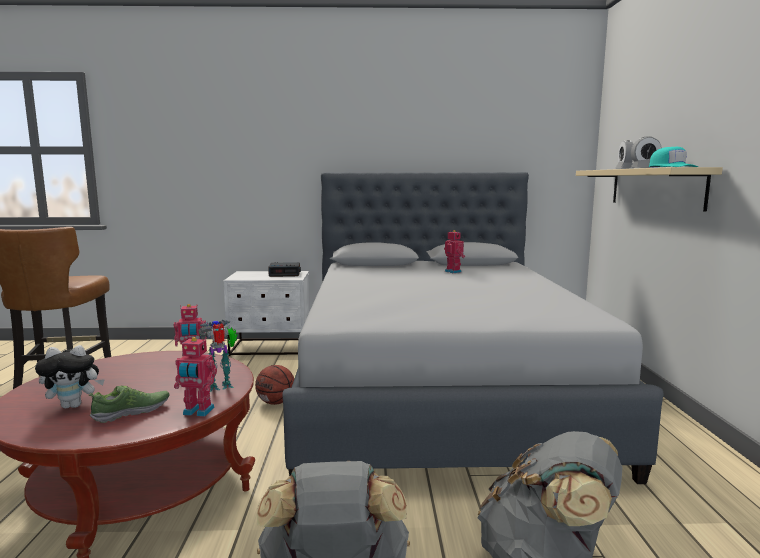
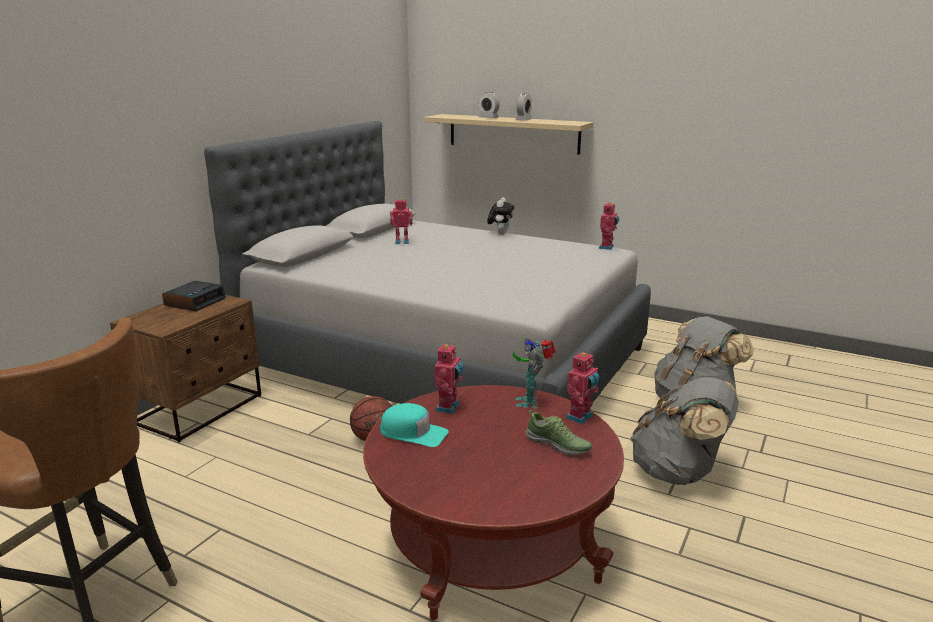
camera: 60 degrees left, 10 degrees up
(74, 405) = (515, 473): plush toy -> plush toy (500, 233)
(132, 412) = (558, 445): shoe -> shoe turned 135 degrees clockwise
(271, 348) = (200, 409): white nightstand -> brown nightstand
(608, 317) = (607, 247): none -> toy robot
(671, 167) = (559, 122): turquoise cap -> turquoise cap (413, 433)

